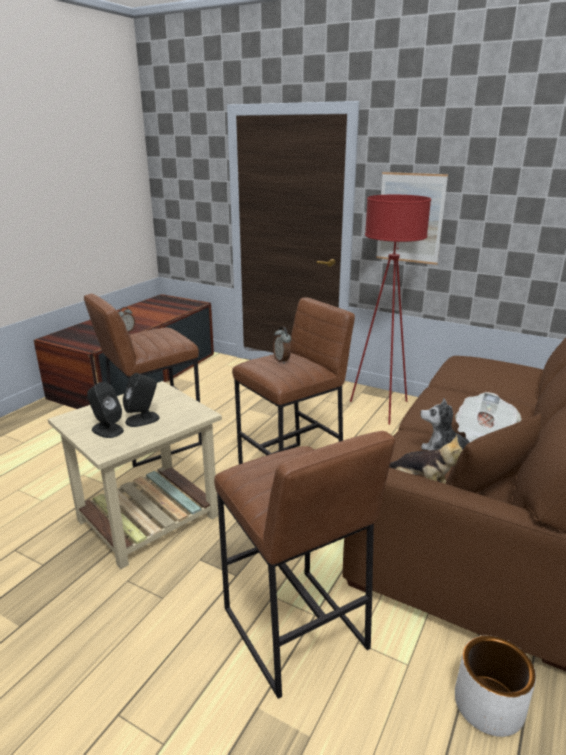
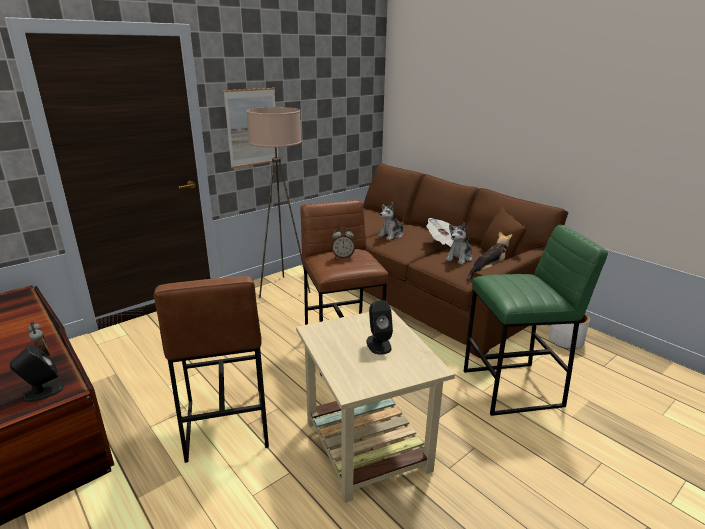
camera: 70 degrees left, 0 degrees up
(107, 430) = (390, 365): black speaker -> black speaker (42, 392)
(295, 629) = (513, 388): brown stool -> green stool
(381, 408) = (284, 288): red floor lamp -> beige floor lamp
(464, 398) = (391, 235): none -> plush toy

